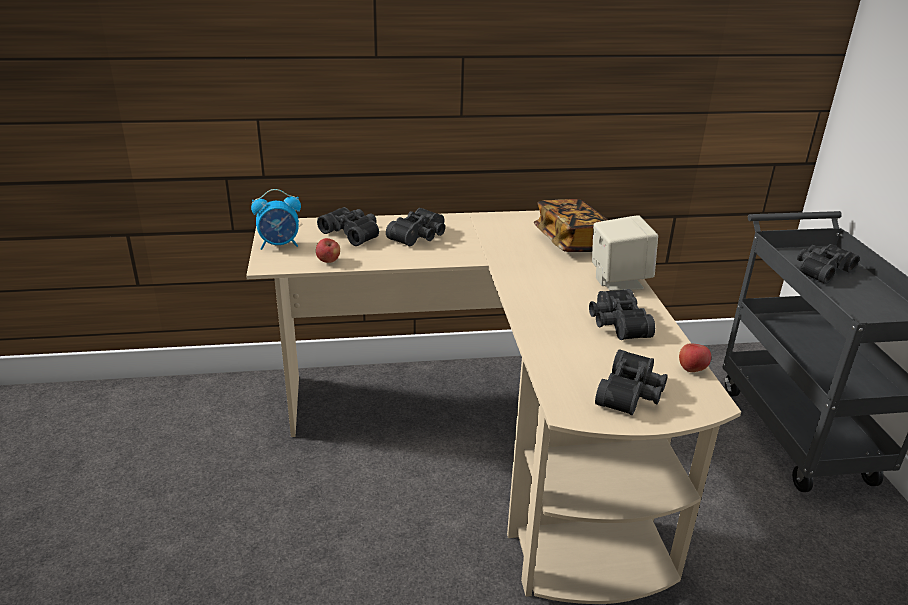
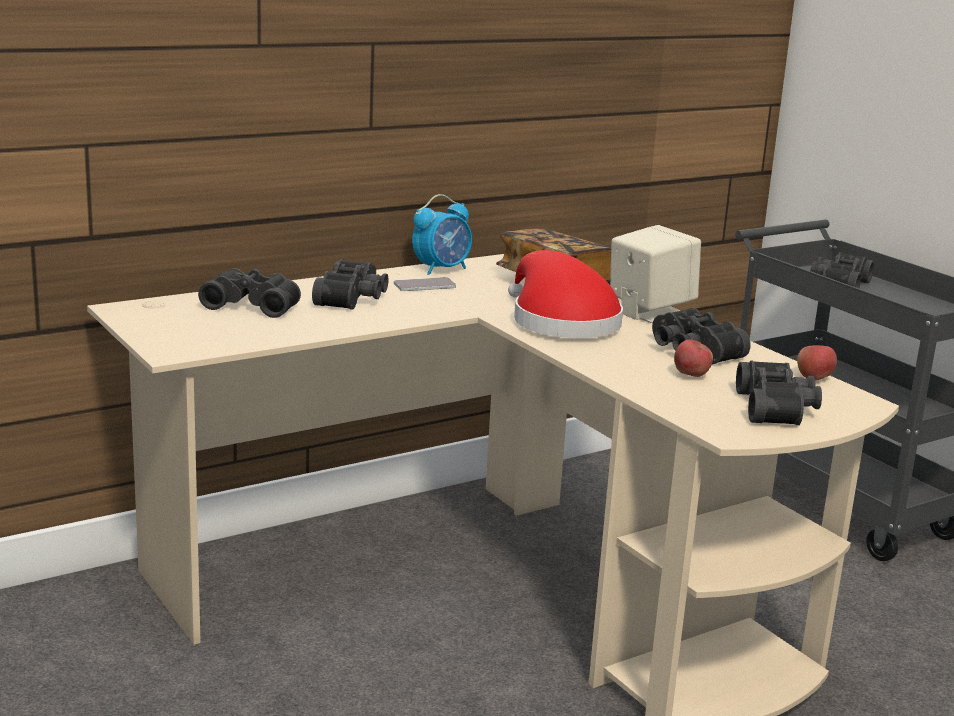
camera: 25 degrees left, 10 degrees down
(280, 245) = (161, 329): alarm clock -> alarm clock (442, 269)
(328, 261) = (256, 337): apple -> apple (691, 376)
(478, 232) = (424, 286): none -> phone
(543, 278) = (560, 321): none -> red hat

